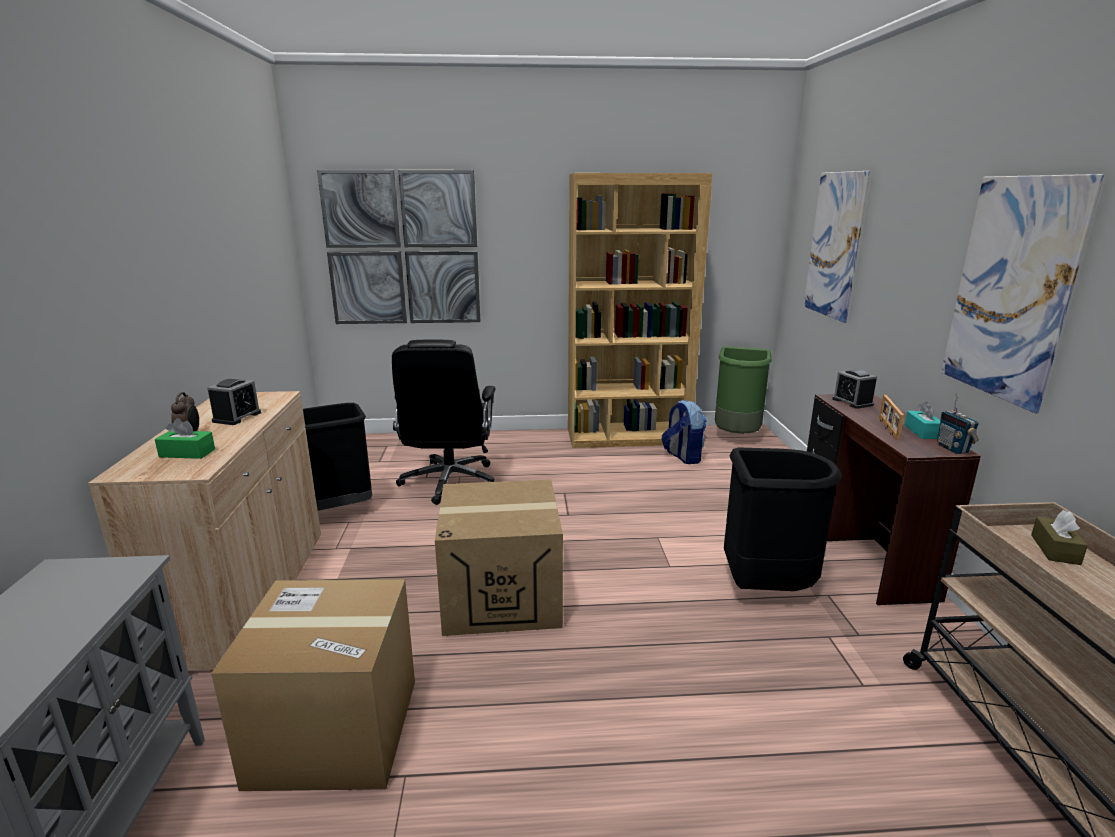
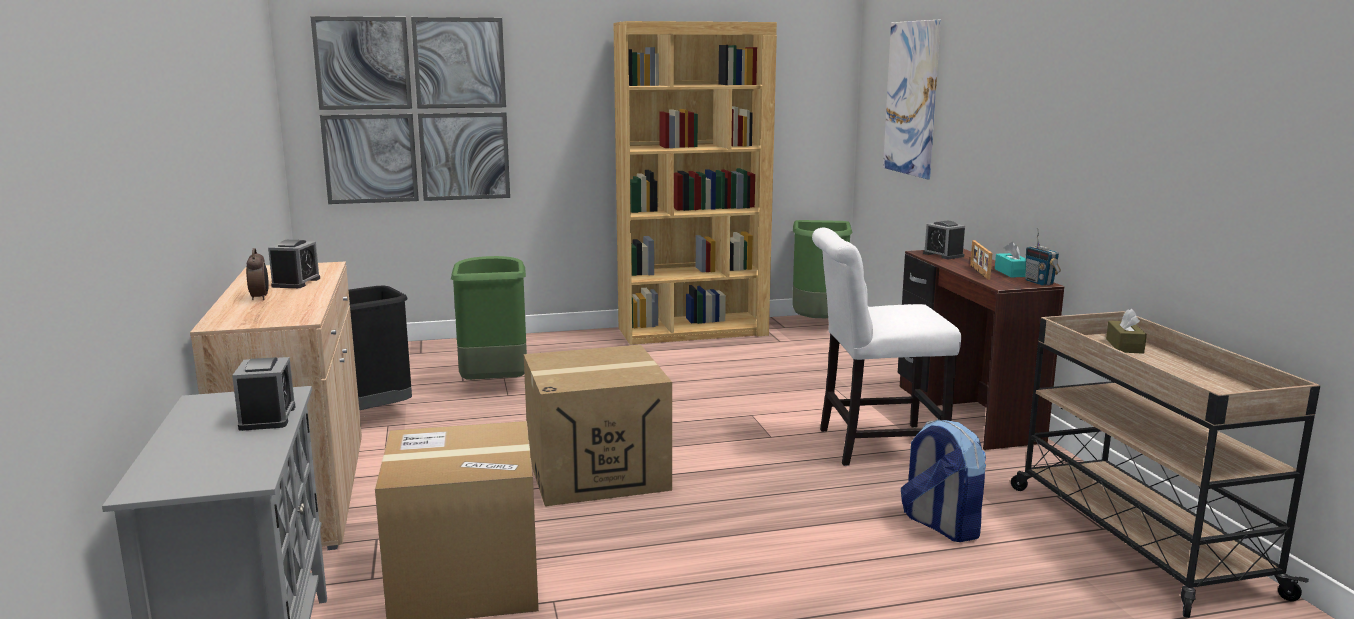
camera: 10 degrees left, 5 degrees down
(86, 608) = (267, 417): none -> alarm clock
(187, 453) = (273, 309): green tissue box -> none
(449, 482) = (494, 384): black office chair -> green trash can
(682, 456) = (761, 345): backpack -> backpack (940, 526)
(766, 587) = (873, 445): black trash can -> white chair
(1011, 289) = (1074, 125): picture -> none

